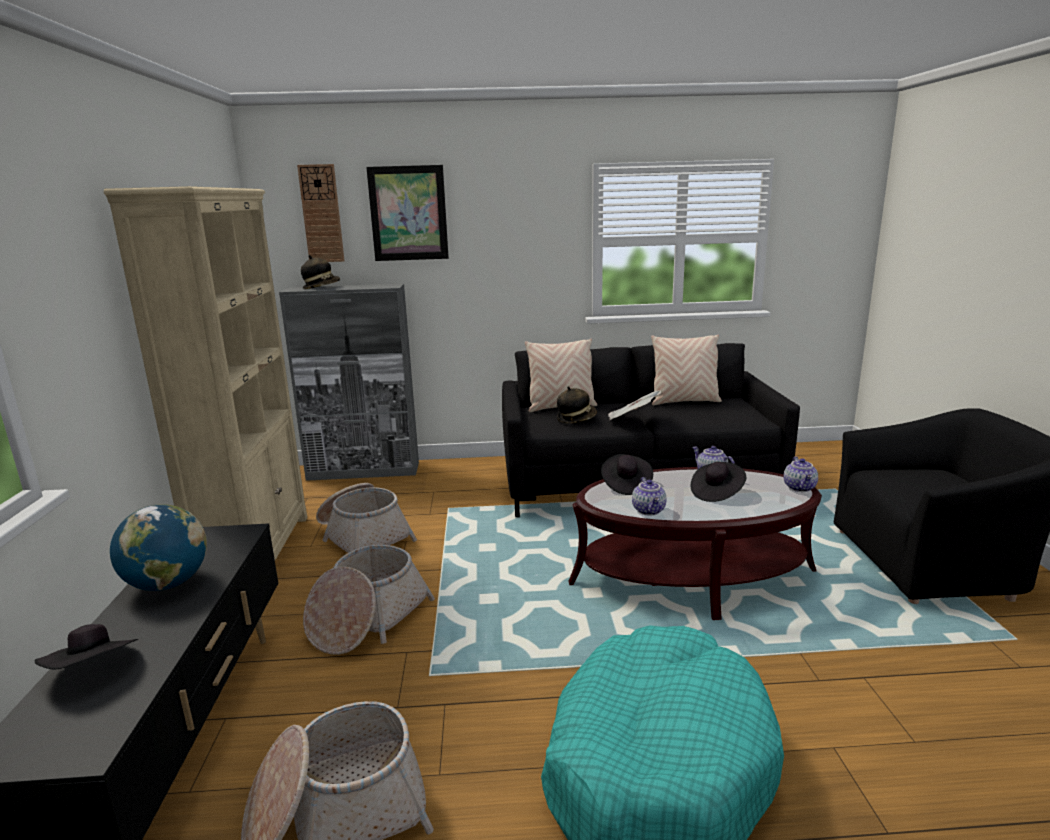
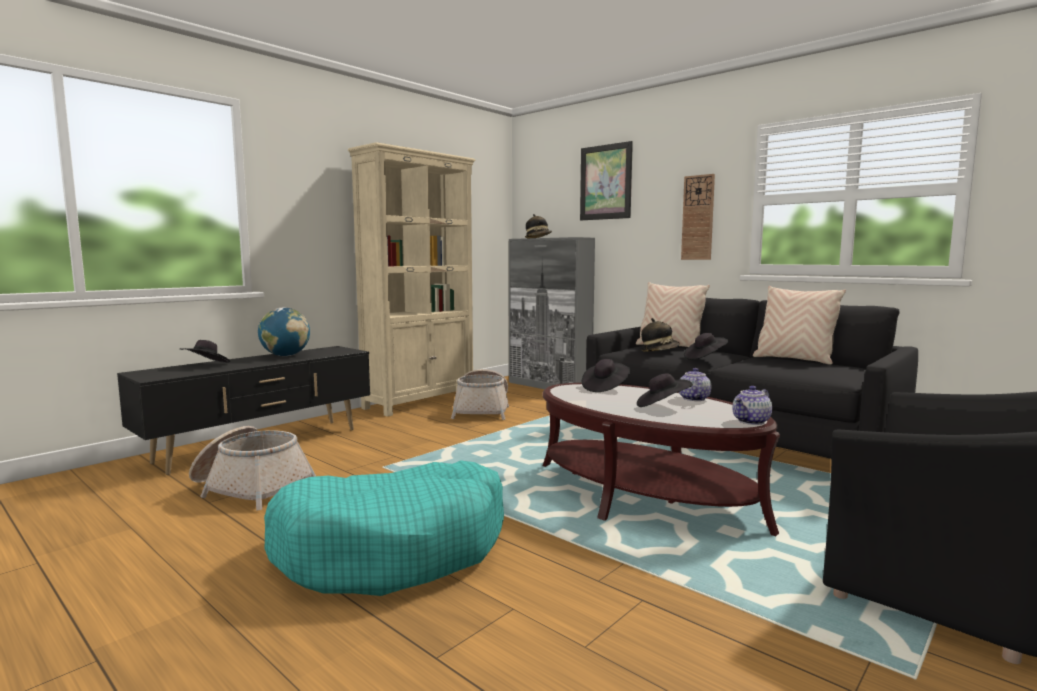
camera: 45 degrees right, 10 degrees down
(321, 214) = (552, 186): wall clock -> wall clock (698, 217)
(367, 619) = (408, 438): basket -> none
(632, 419) = (705, 358): newspaper -> black hat
(649, 510) = (579, 399): teapot -> none

